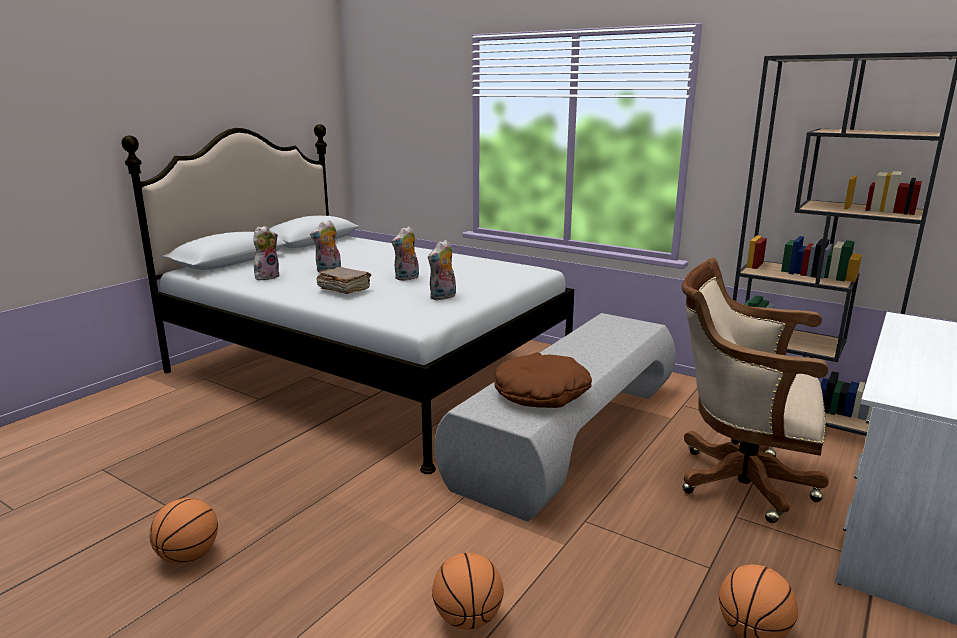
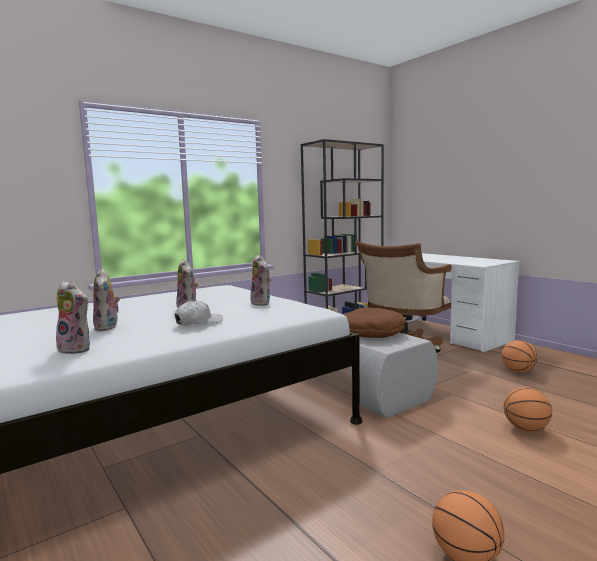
camera: 70 degrees left, 10 degrees down
(267, 276) = (77, 349): plush toy -> plush toy turned 150 degrees clockwise
(344, 289) = (198, 322): brown book -> white cap

